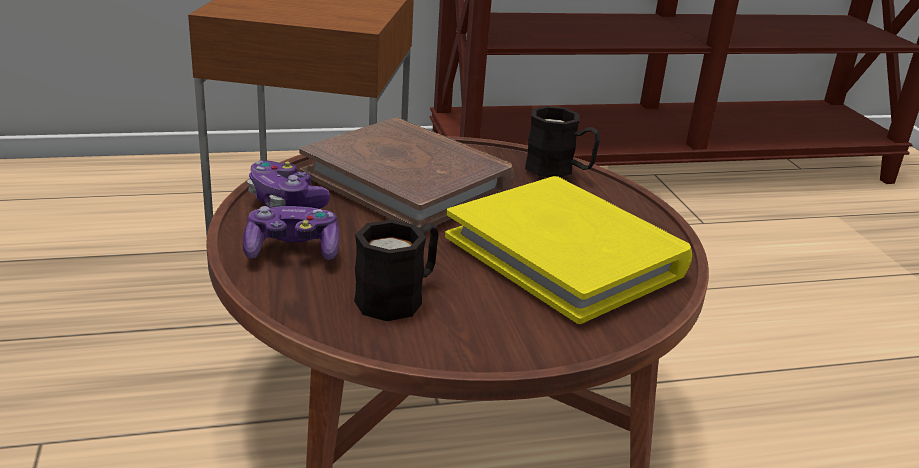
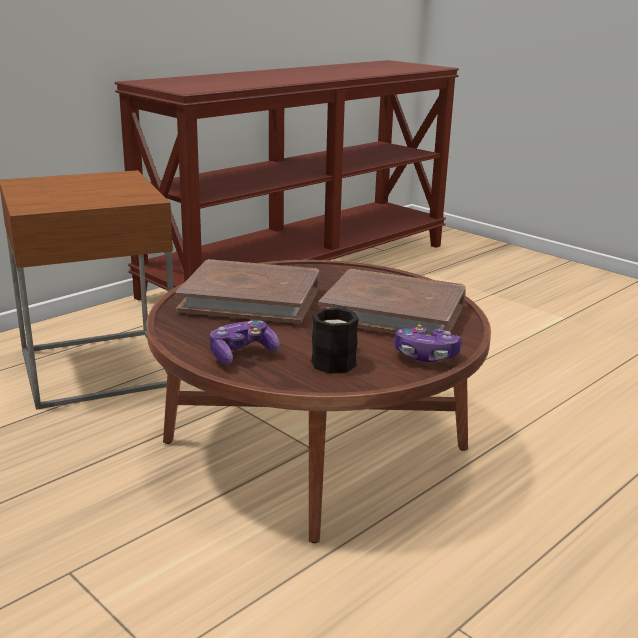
camera: 30 degrees left, 5 degrees down
(285, 201) = (194, 329): game controller -> game controller (426, 355)
(559, 170) = (329, 269): black mug -> none
(566, 254) = (394, 311): yellow book -> brown book

